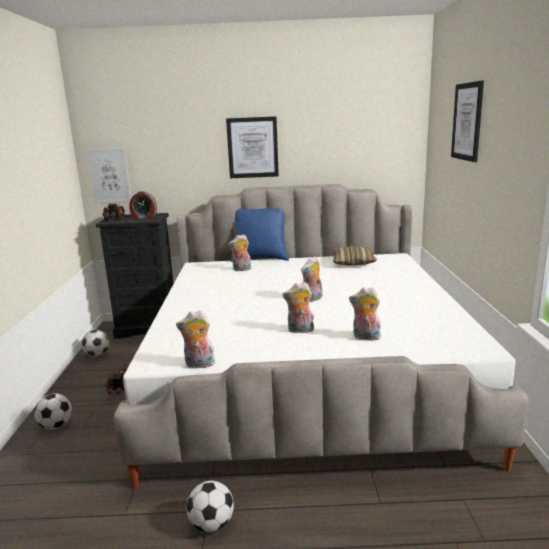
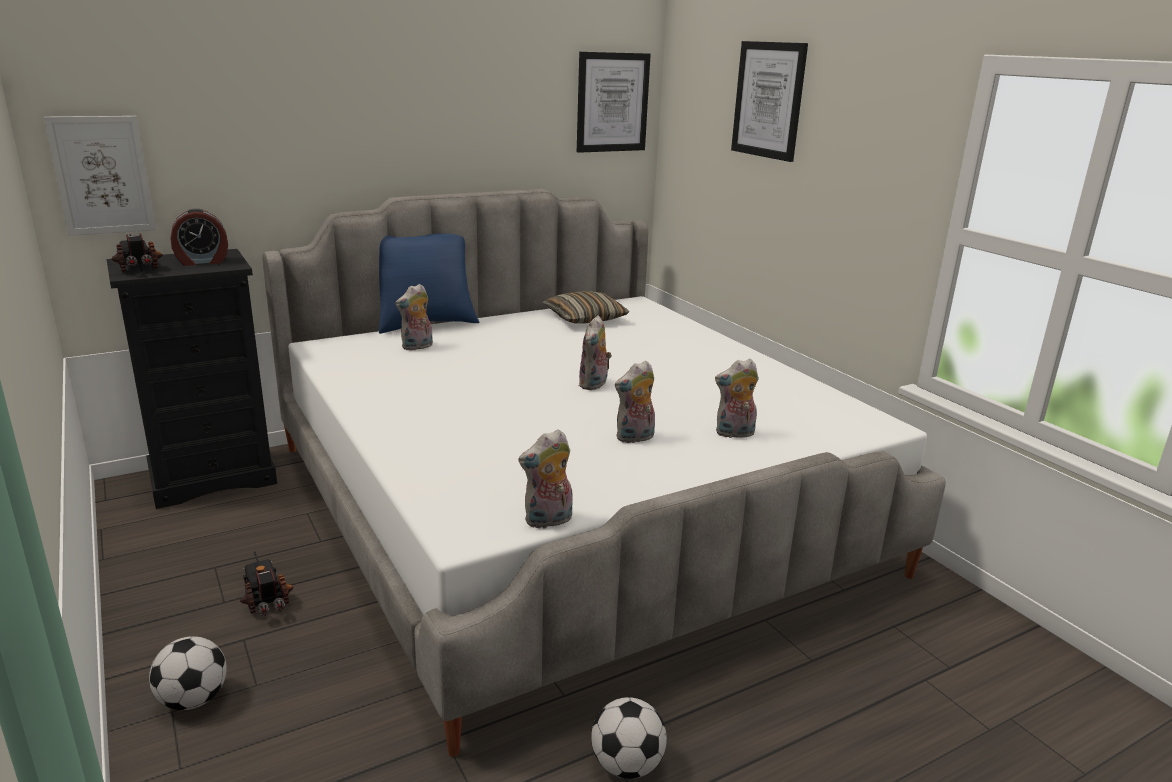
camera: 30 degrees left, 5 degrees up
(97, 355) = (150, 548): football -> none
(252, 147) = (397, 123): picture -> picture (612, 102)

